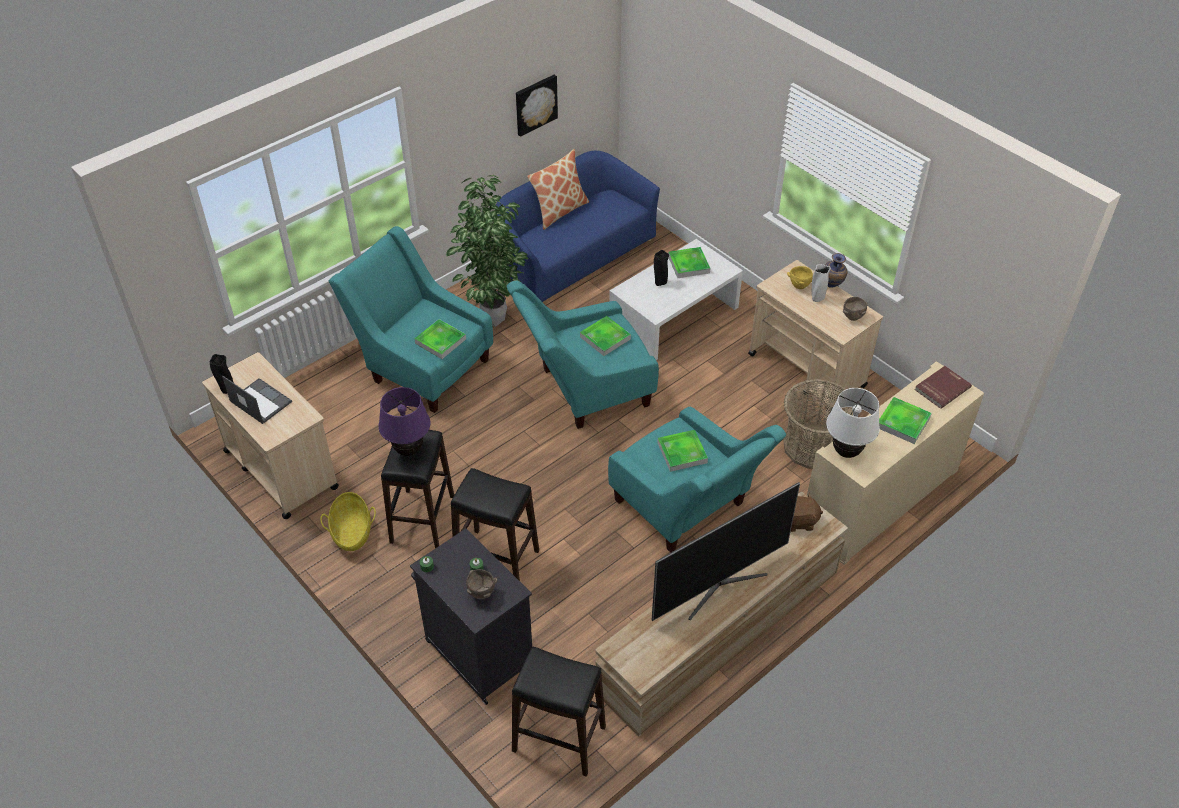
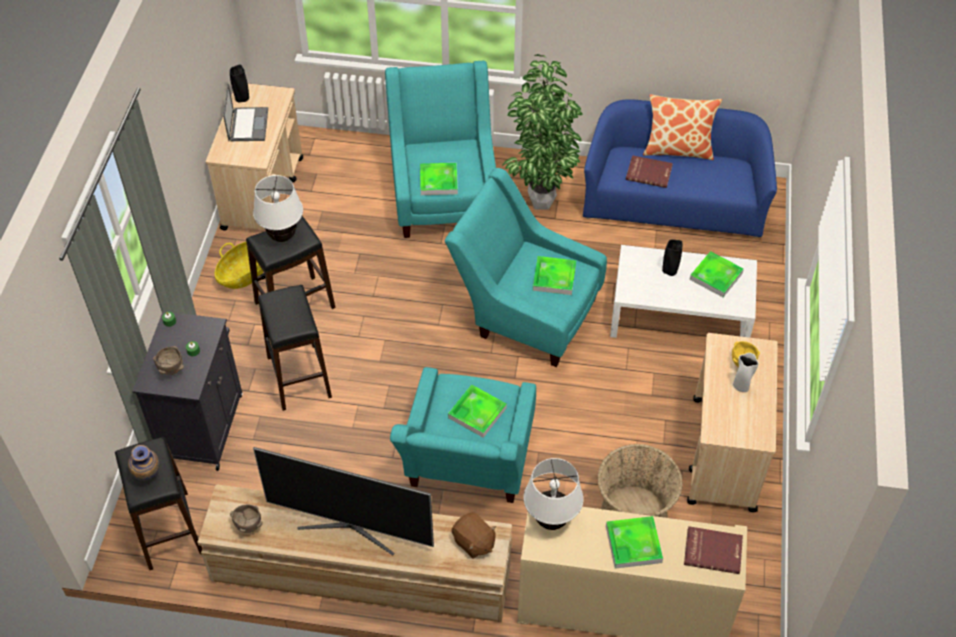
camera: 50 degrees right, 5 degrees up
(408, 450) = (282, 236): purple table lamp -> white table lamp
(535, 104) = (691, 31): picture -> none
(562, 237) = (649, 172): none -> red book
(832, 287) = (770, 389): vase -> vase (148, 477)
(853, 317) = (746, 429): brown bowl -> brown bowl (249, 526)

